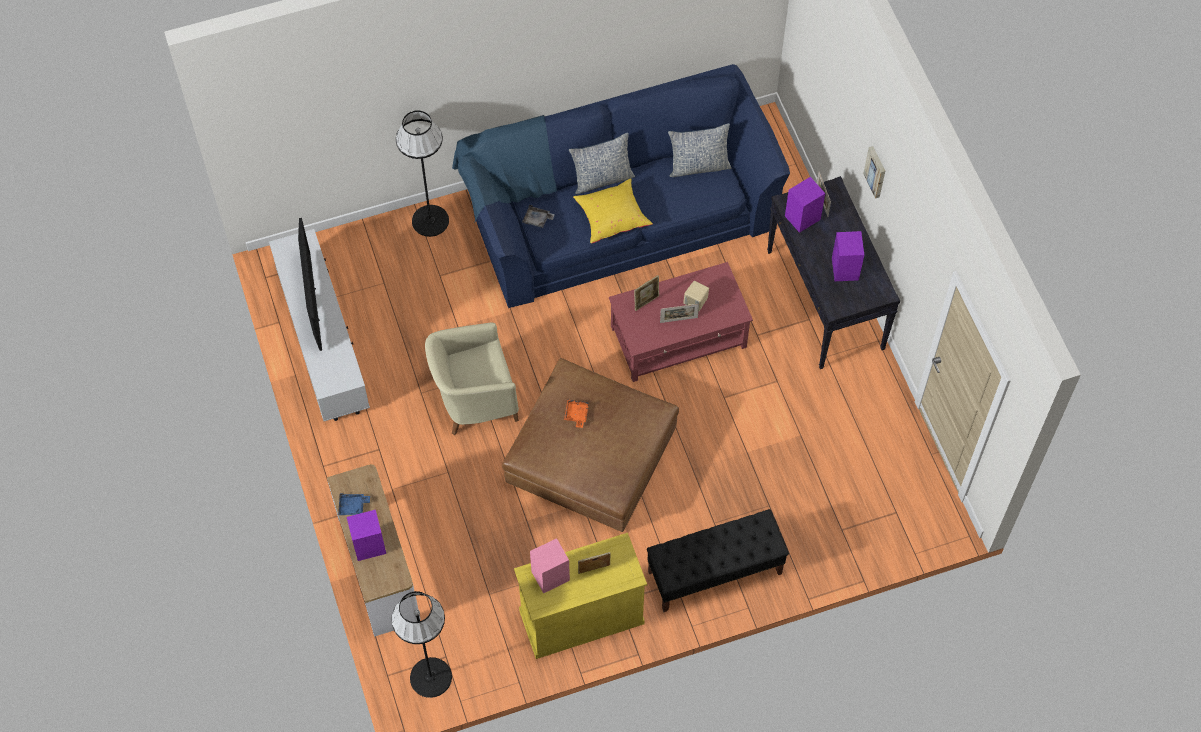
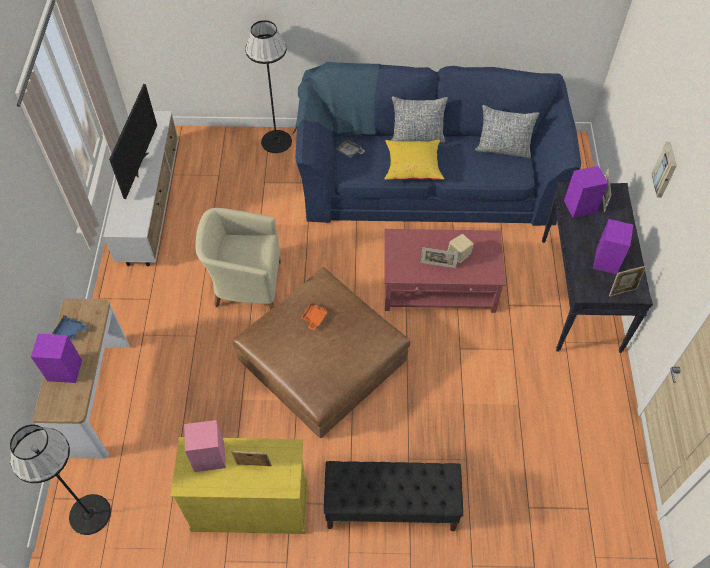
camera: 20 degrees right, 5 degrees down
(646, 302) = (415, 242): picture frame -> picture frame (622, 291)

